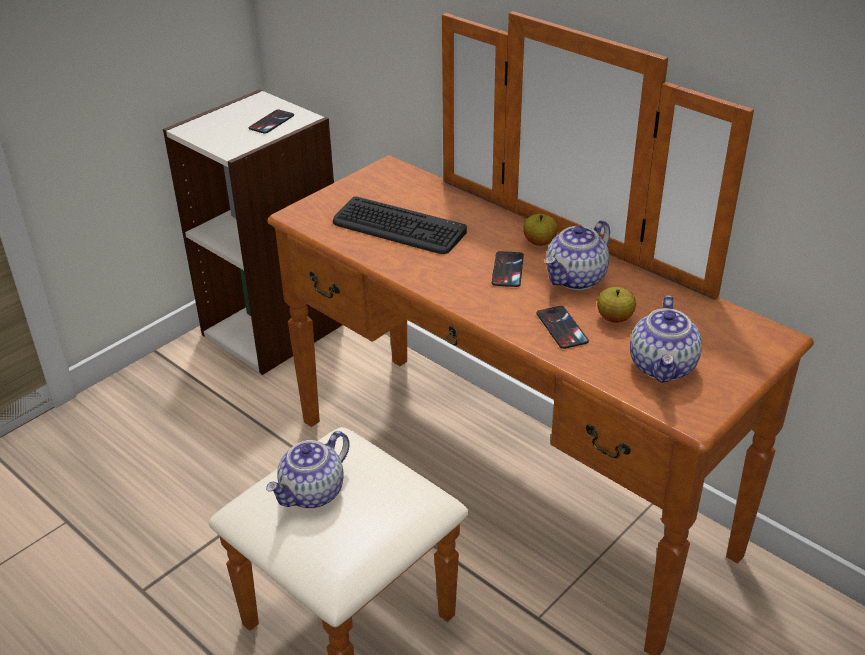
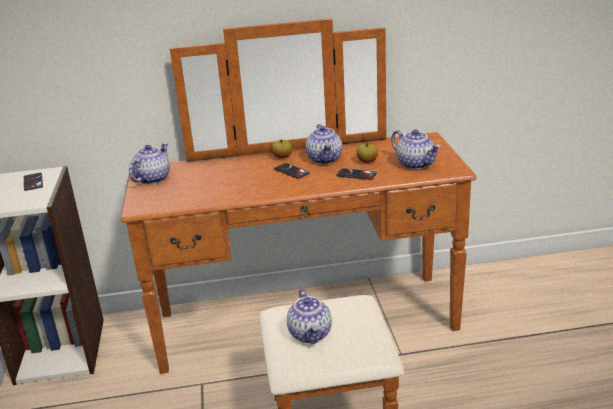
camera: 50 degrees left, 10 degrees down
(374, 184) = (152, 178): none -> teapot
(398, 228) = (206, 185): keyboard -> none

